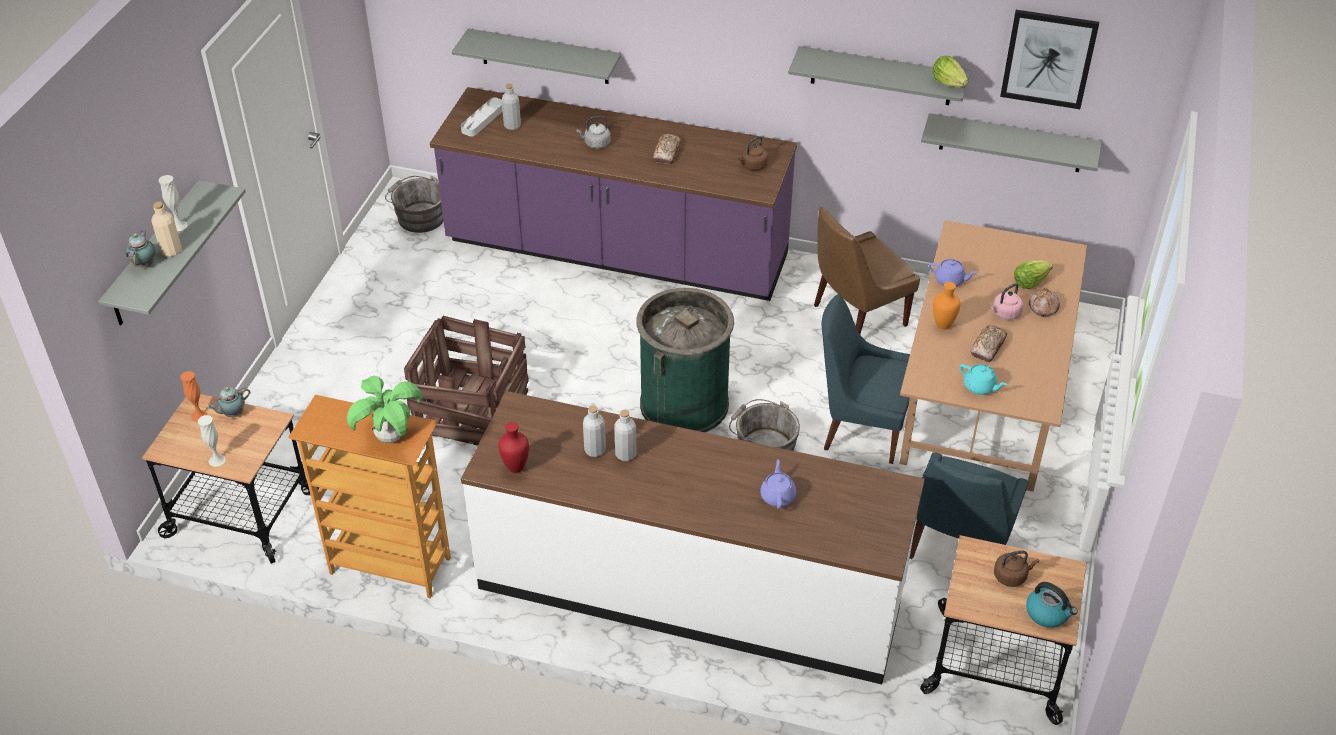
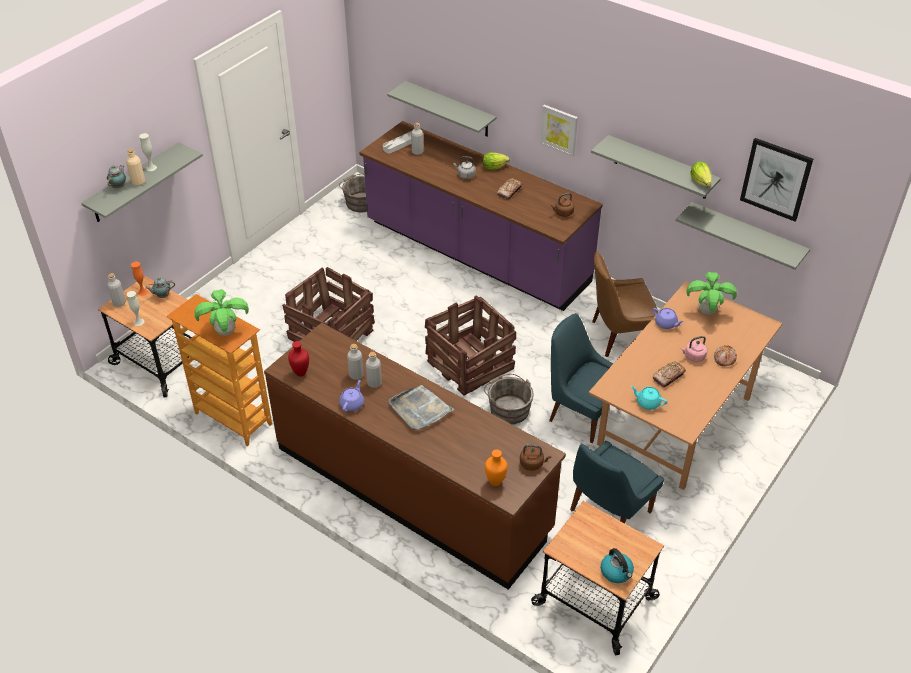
camera: 20 degrees right, 0 degrees up
(171, 440) = (119, 303): none -> grey bottle
(684, 403) = (470, 365): green trash can -> crate
(690, 589) = (412, 488): white counter -> brown counter
(706, 473) = (420, 409): none -> grey tray
(722, 53) = (559, 130): none -> picture
(778, 496) = (458, 437): purple teapot -> purple teapot (352, 404)
(943, 325) = (644, 353): orange vase -> orange vase (496, 482)
(980, 387) = (647, 403): turquoise teapot -> turquoise teapot turned 150 degrees clockwise
(990, 252) = (706, 311): none -> potted plant
(1011, 576) = (604, 539): brown kettle -> brown kettle (533, 463)
(1029, 282) = (724, 339): lettuce -> lettuce (494, 167)

